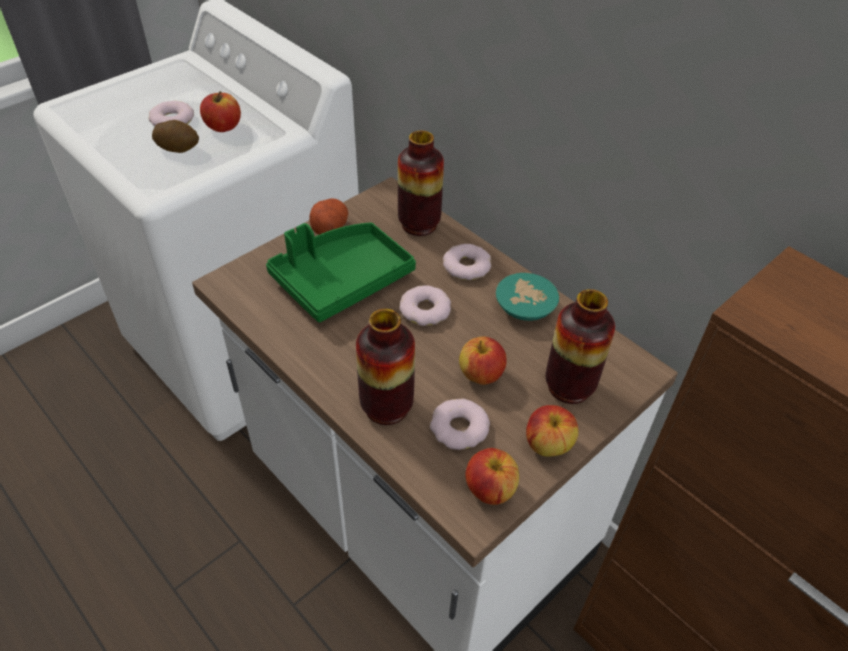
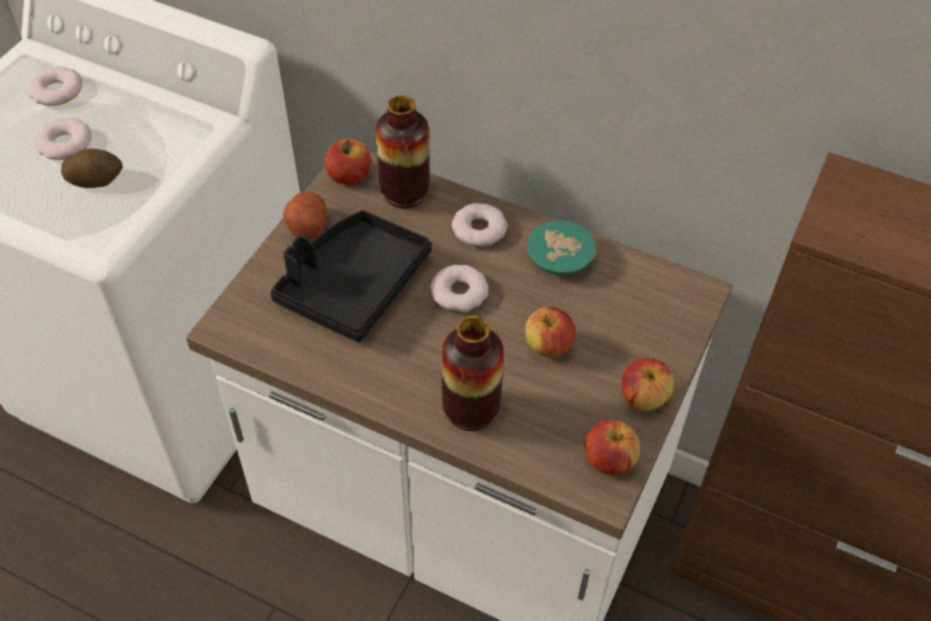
camera: 20 degrees left, 5 degrees up
(223, 127) = (133, 137): apple -> apple (349, 176)
(341, 280) = (353, 285): green tray -> black tray
(459, 428) = (552, 409): donut -> donut (57, 91)
(569, 387) = (638, 332): vase -> none

